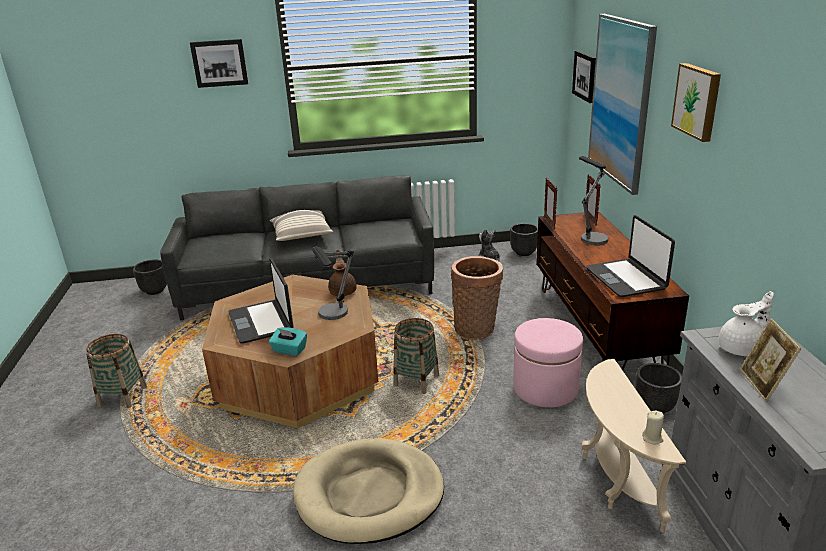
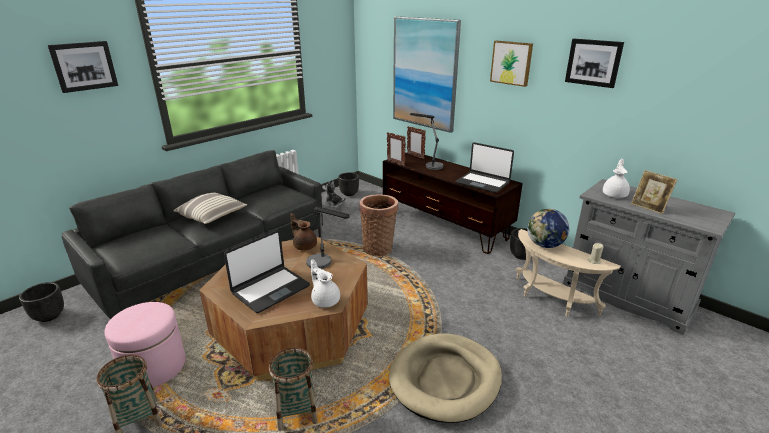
camera: 40 degrees left, 0 degrees up
(261, 322) = (270, 289): laptop -> laptop turned 75 degrees counterclockwise
(289, 350) = (325, 300): turquoise tissue box -> white teapot
(416, 381) = (382, 295): basket -> basket (297, 412)
(545, 388) = (460, 267): pink ottoman -> pink ottoman (154, 367)
(585, 76) = (377, 61): picture -> picture (593, 62)
(612, 390) = (545, 245): none -> globe

